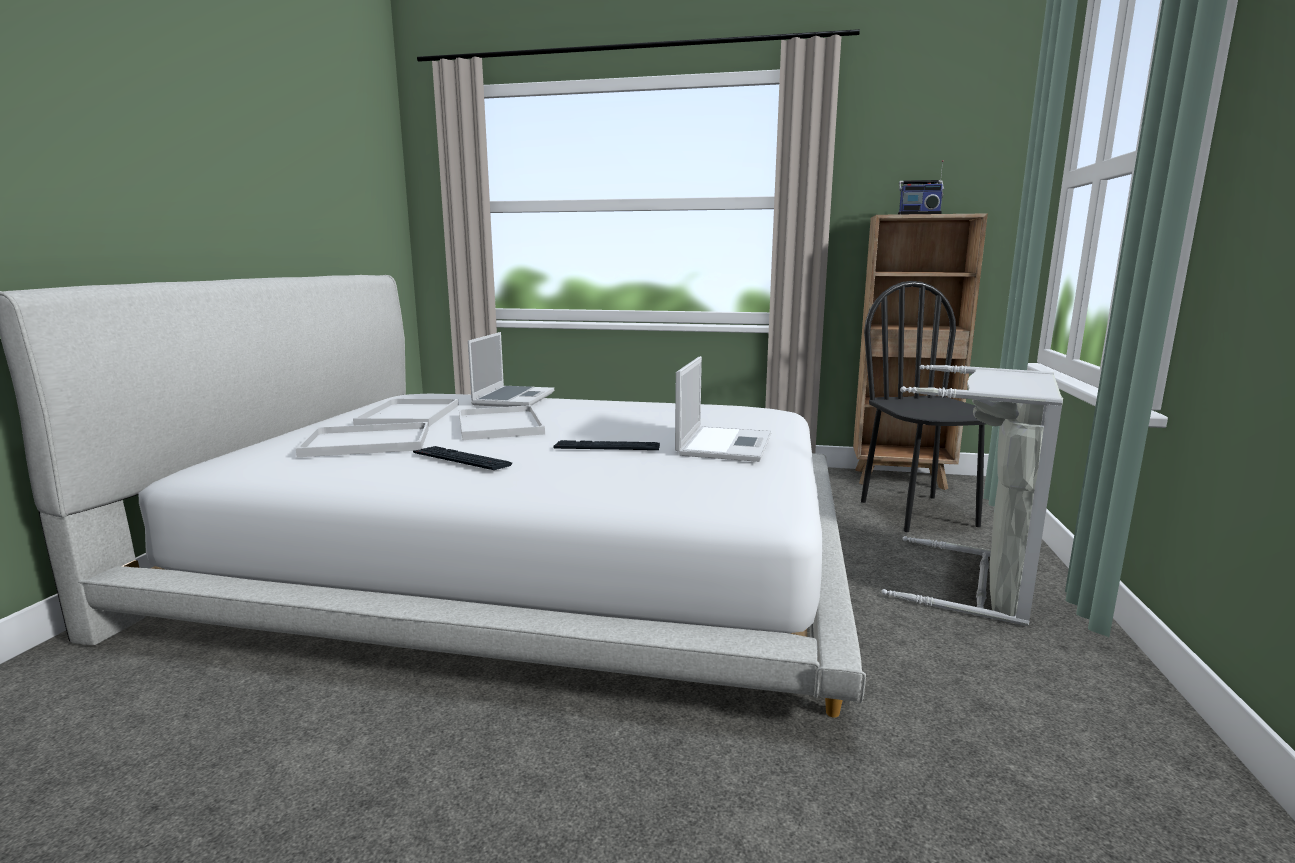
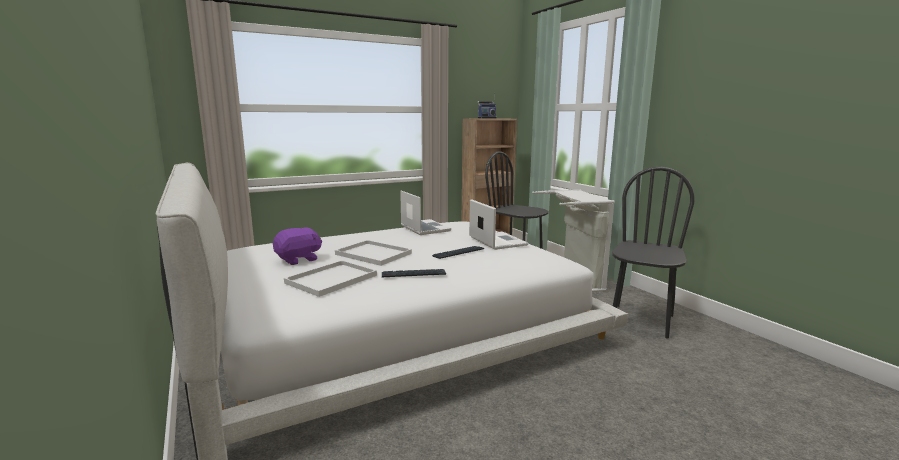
camera: 40 degrees left, 0 degrees up
(409, 414) = (298, 260): white tray -> purple plush toy
(513, 398) = (331, 238): laptop -> laptop (424, 228)
(1008, 722) = (641, 321): none -> black chair

